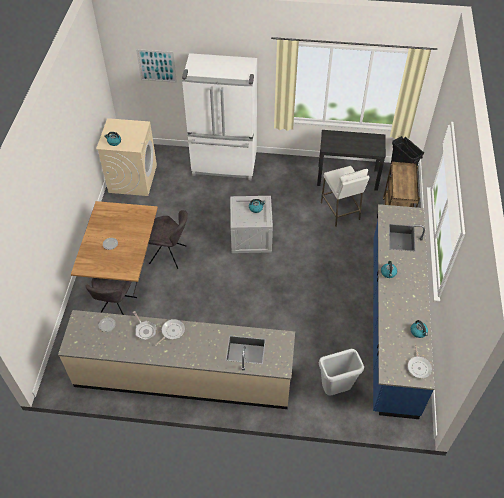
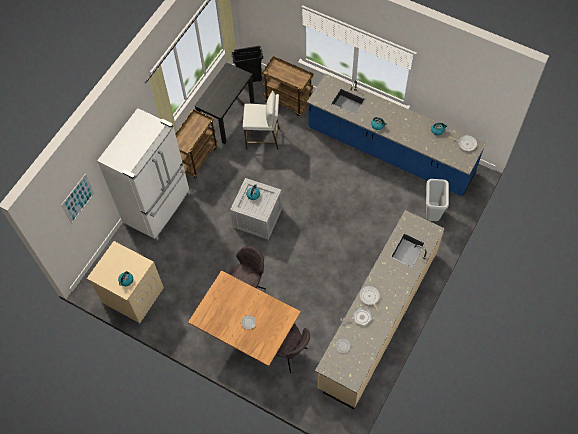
camera: 65 degrees left, 10 degrees up
(290, 171) = (196, 157): none -> brown cart

